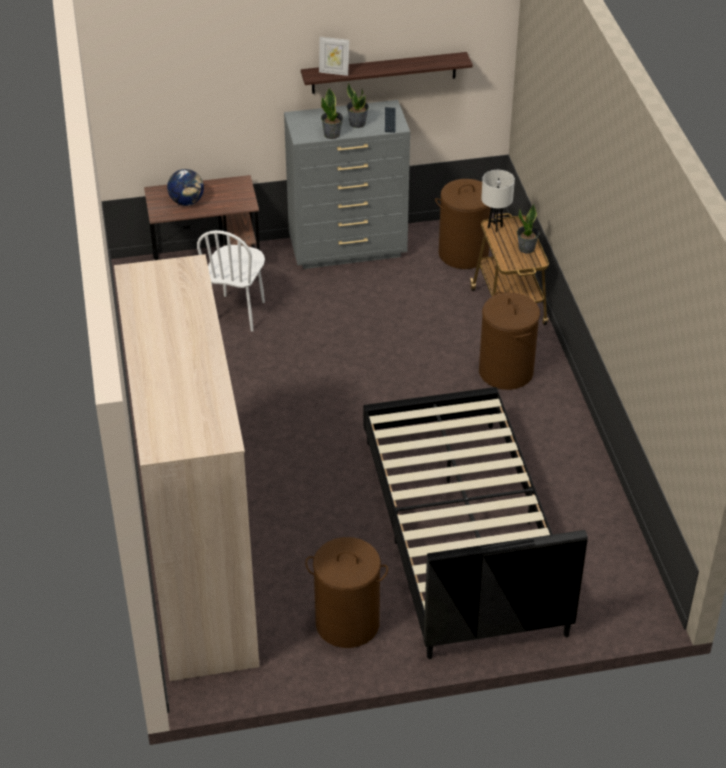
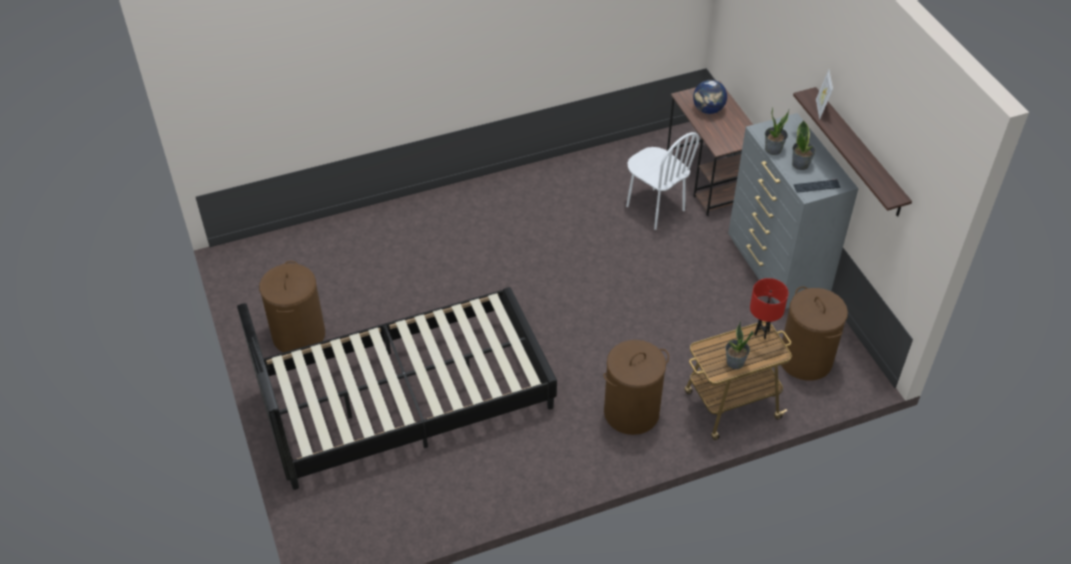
camera: 80 degrees right, 5 degrees up
(199, 568) = (349, 238): wardrobe -> none
(237, 313) = (655, 208): white chair -> white chair turned 135 degrees counterclockwise
(495, 227) = (761, 333): white table lamp -> red table lamp

